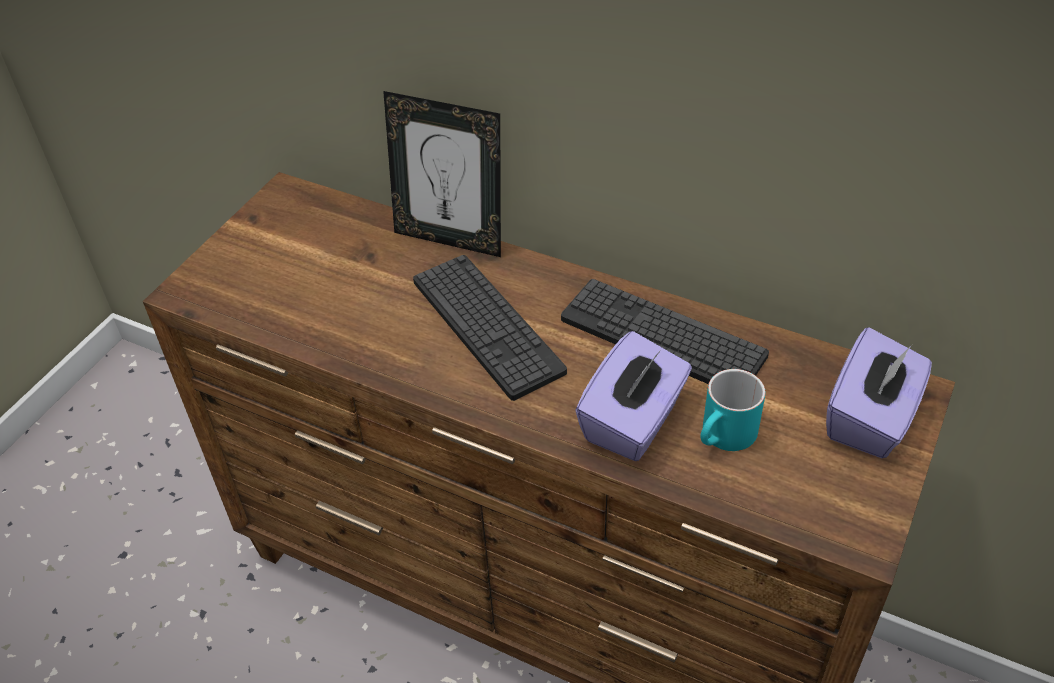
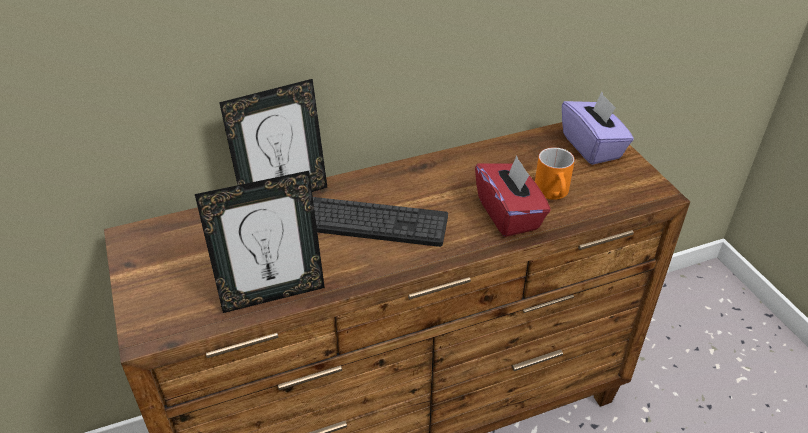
camera: 50 degrees left, 5 degrees down
(310, 329) = (272, 294): none -> picture frame
(633, 421) = (509, 214): purple tissue box -> red tissue box
(662, 337) = (464, 171): keyboard -> none
(725, 438) = (554, 193): turquoise mug -> orange mug

